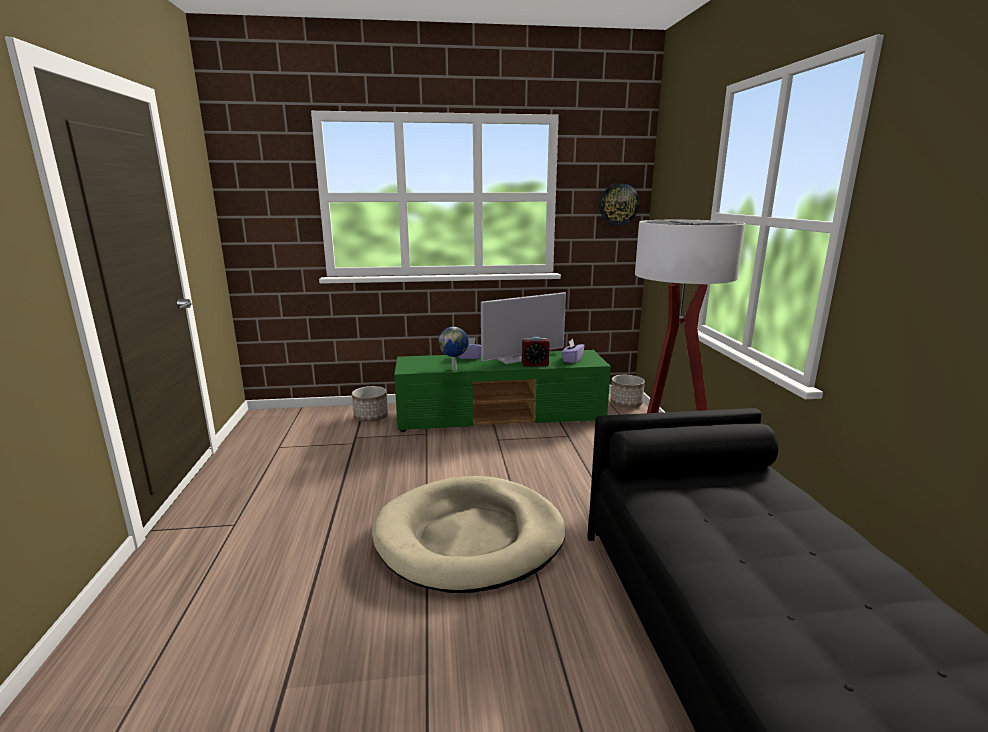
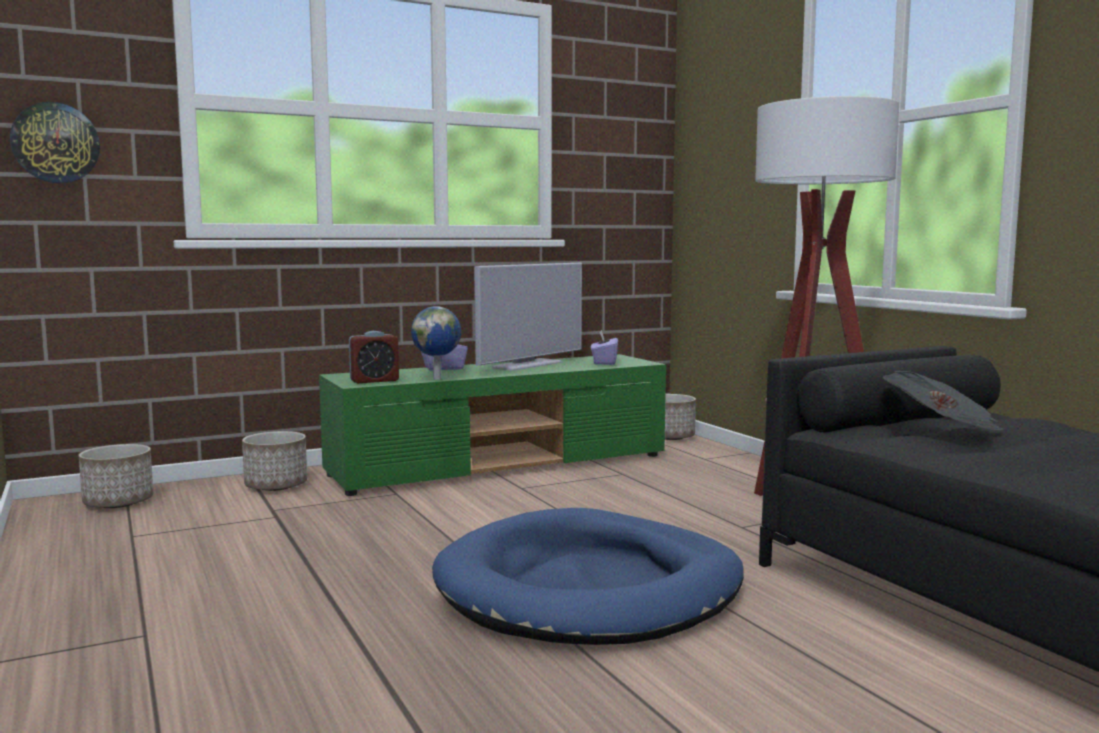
camera: 20 degrees left, 10 degrees down
(290, 419) = (118, 502): none -> planter
(470, 537) = (590, 588): beige dog bed -> blue dog bed
(535, 364) = (556, 368): alarm clock -> alarm clock (374, 380)
(618, 204) = (635, 139): wall clock -> wall clock (56, 143)
(691, 496) = (944, 432): none -> newspaper

